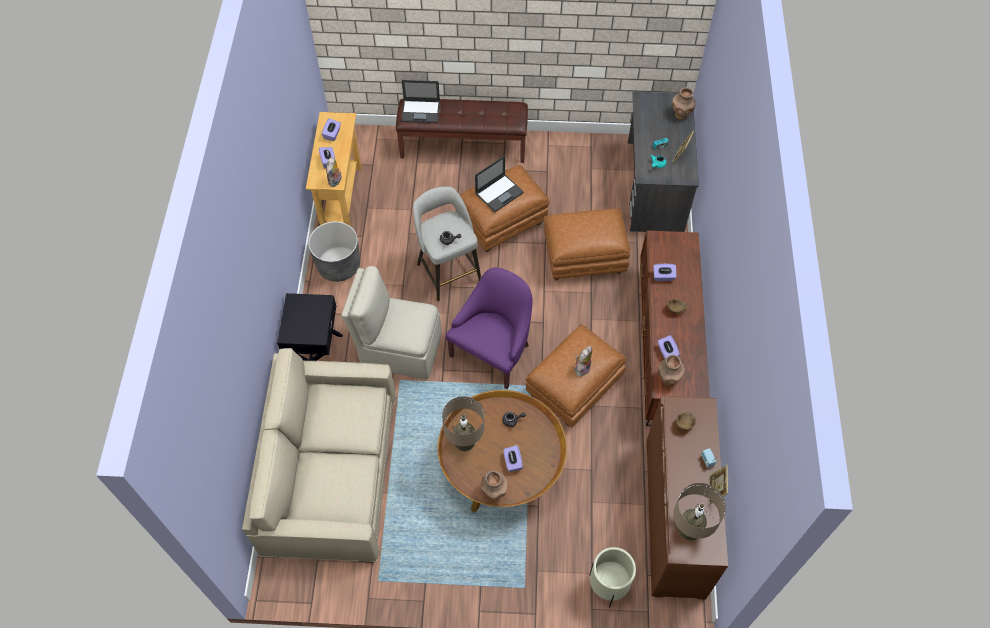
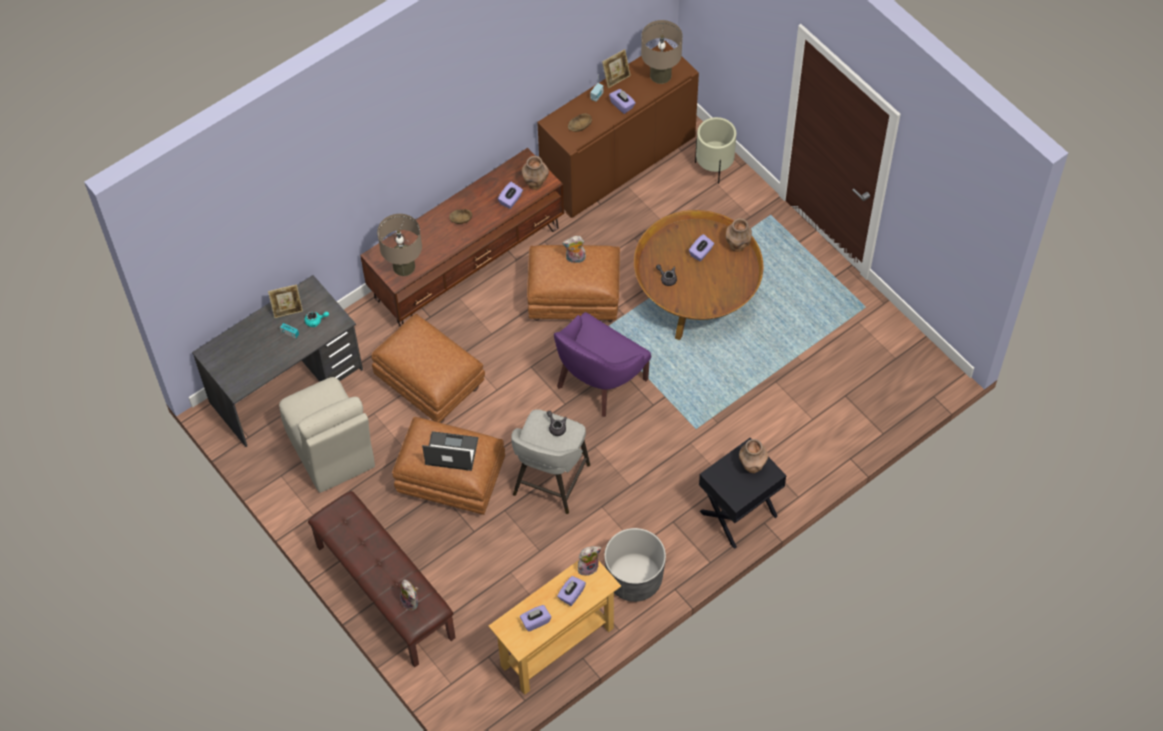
camera: 130 degrees left, 0 degrees up
(329, 471) = (824, 411): beige sofa -> none
(399, 349) = (668, 454): beige chair -> beige chair (331, 452)
(421, 111) = (411, 601): laptop -> plush toy
(464, 441) = (718, 296): beige table lamp -> beige table lamp (404, 266)
(493, 351) = (597, 381): purple armchair -> purple armchair turned 45 degrees counterclockwise
(663, 276) = (435, 249): purple tissue box -> purple tissue box (622, 105)
(680, 115) = (231, 343): brown vase -> brown vase (752, 466)

